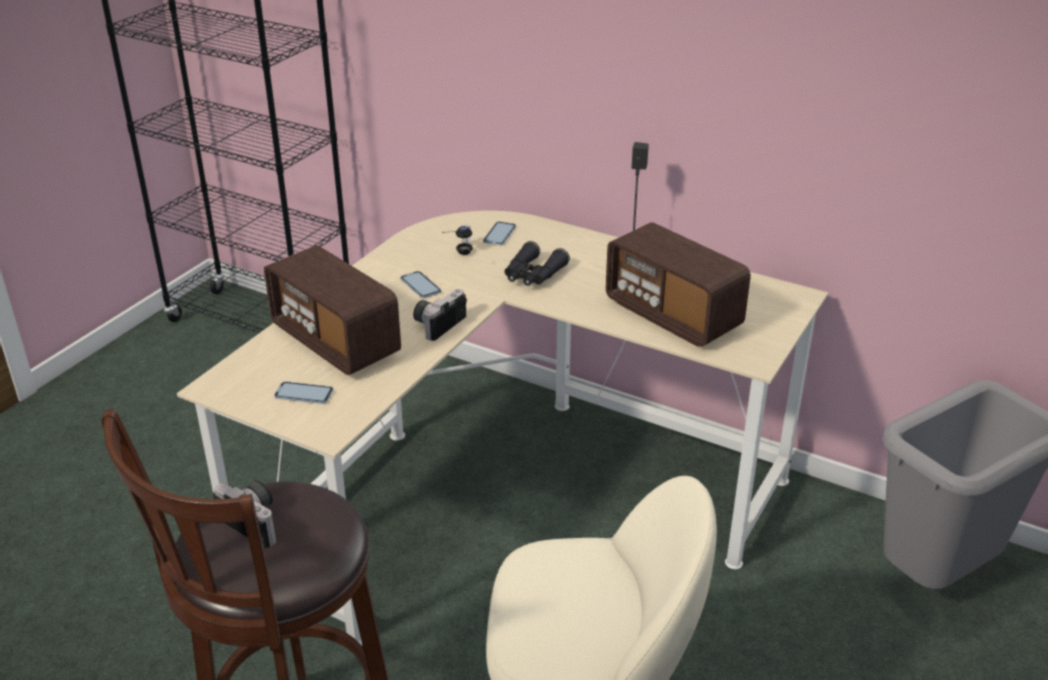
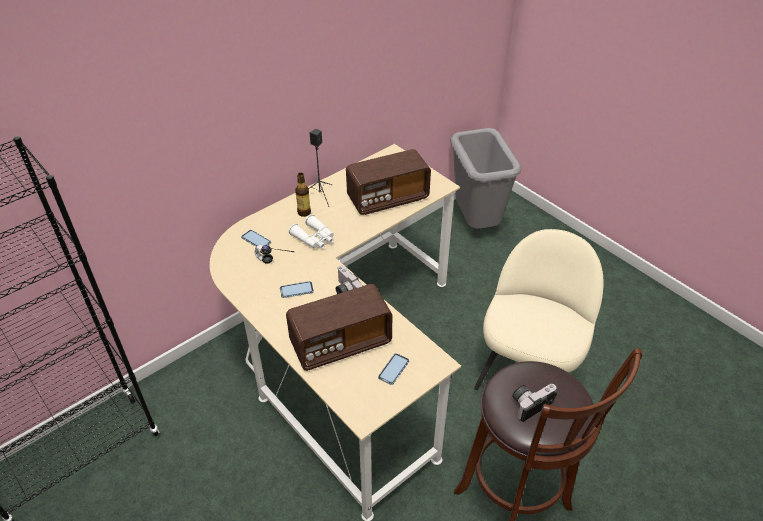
camera: 70 degrees left, 10 degrees up
(533, 275) = (314, 238): black binoculars -> white binoculars
(582, 254) = (304, 212): none -> bottle

